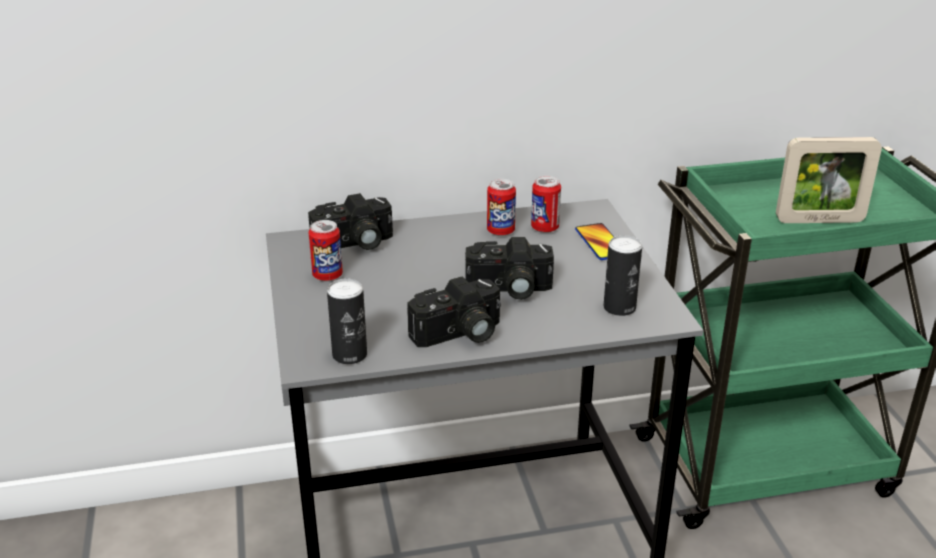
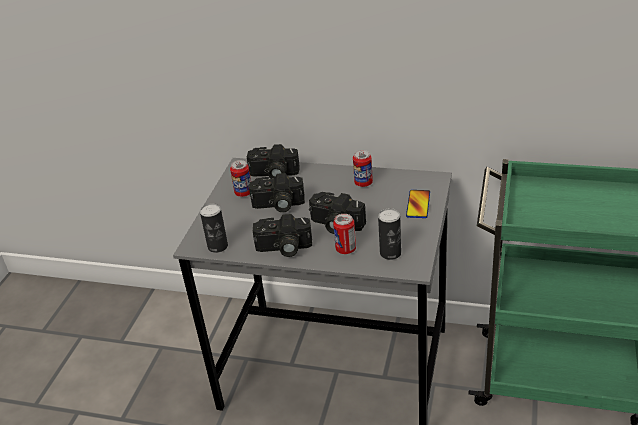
camera: 30 degrees right, 5 degrees up
(398, 281) = (278, 205): none -> camera
(545, 228) = (392, 186): can -> can (346, 249)
(819, 220) = (580, 220): picture frame -> none

